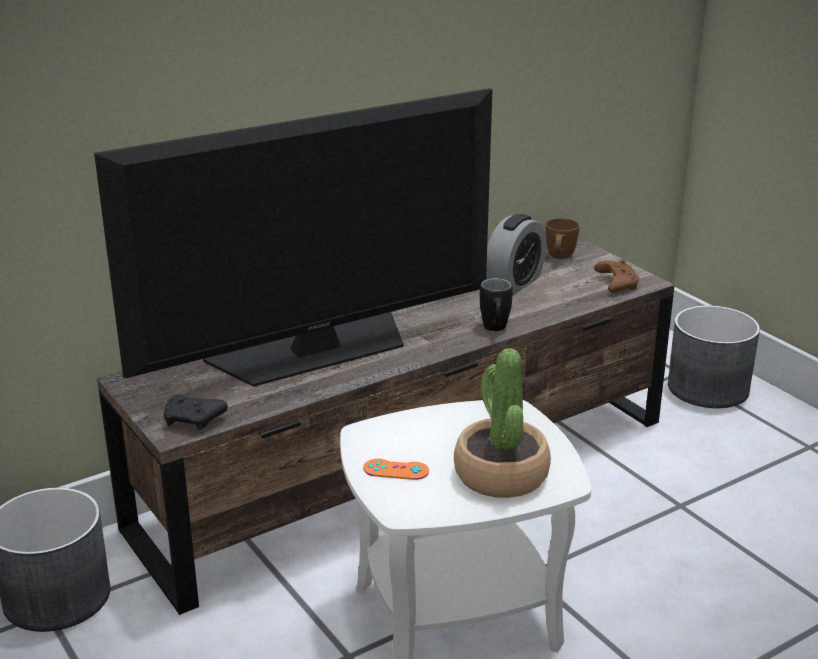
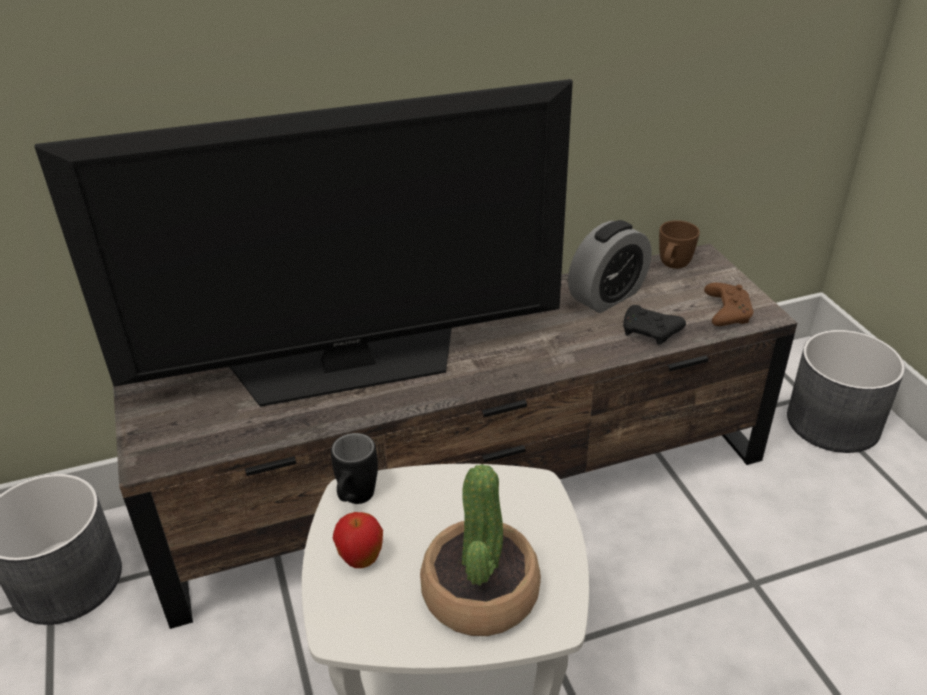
camera: 15 degrees right, 10 degrees up
(194, 420) = (176, 446): black game controller -> black game controller (650, 332)
(396, 470) = (361, 560): orange game controller -> apple
(495, 330) = (559, 362): black mug -> black mug (355, 501)

